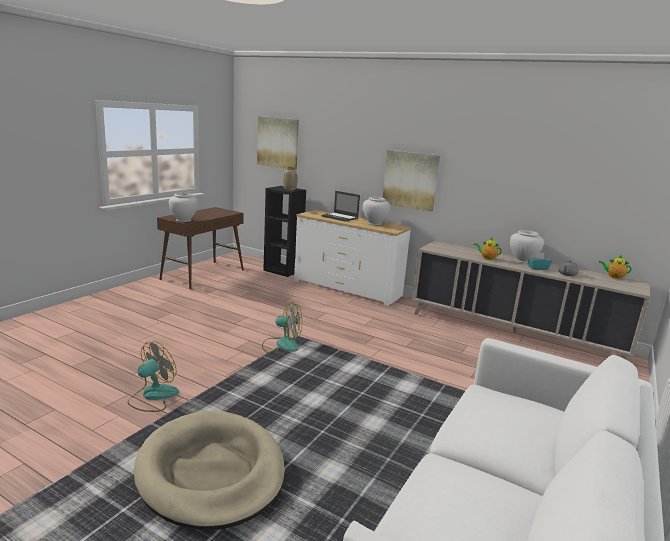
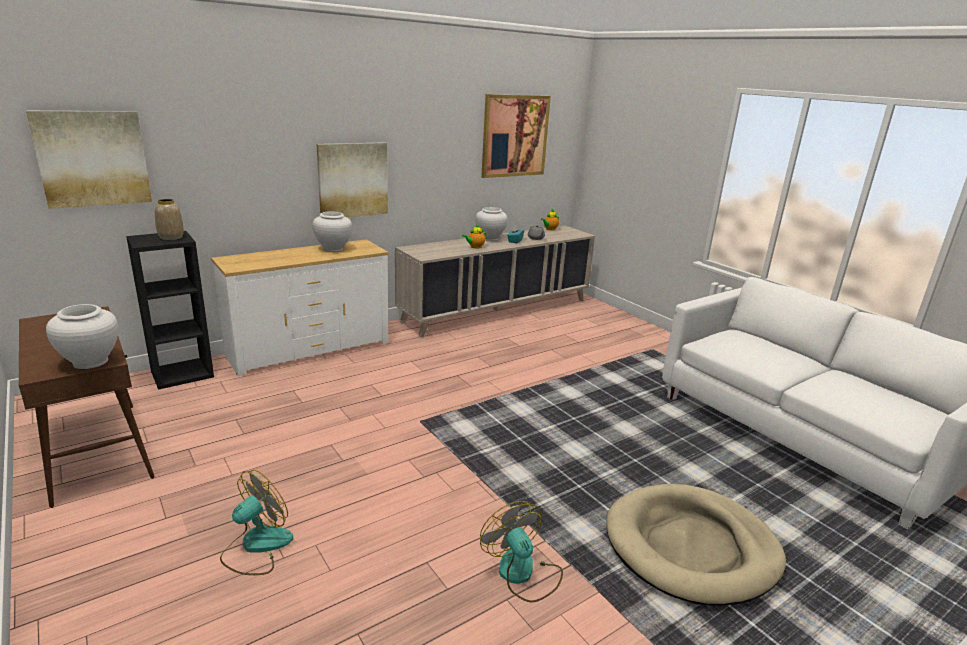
camera: 65 degrees left, 5 degrees up
(281, 344) = (437, 438): fan -> fan (256, 546)
(340, 217) = (279, 256): laptop -> none
(583, 168) = (515, 136): none -> picture

